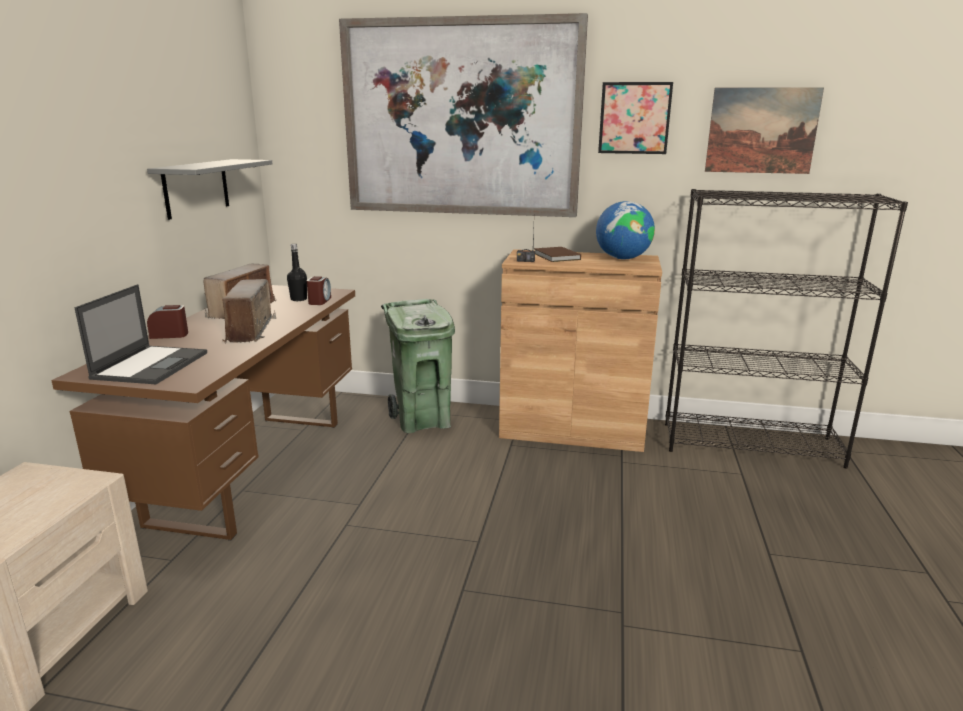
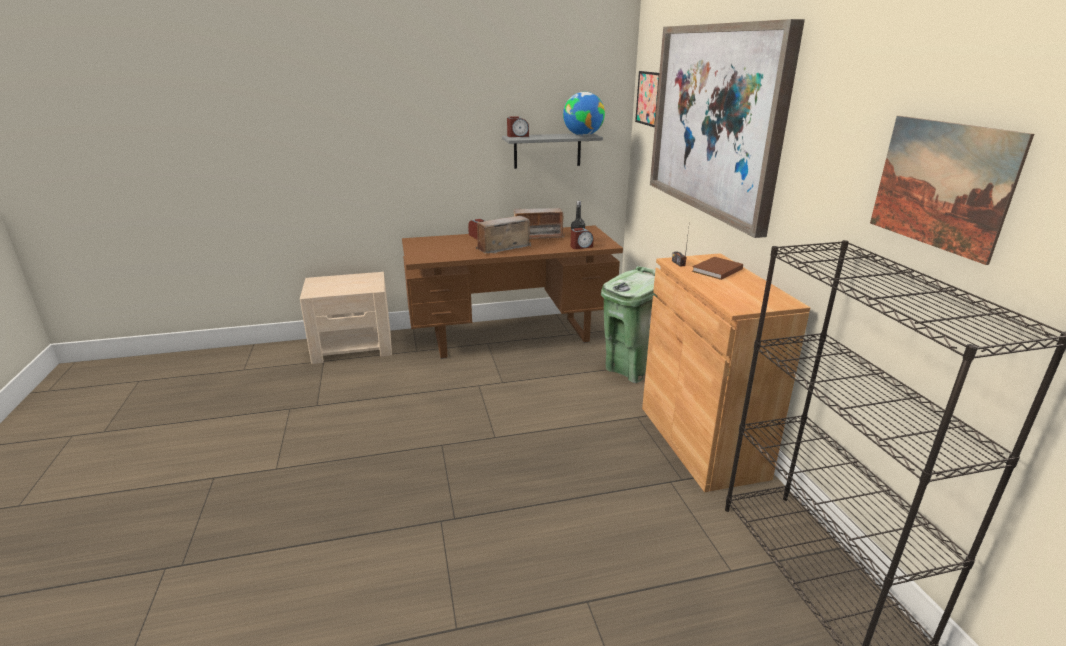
camera: 65 degrees right, 5 degrees up
(151, 365) = (433, 246): laptop -> none
(175, 166) = (517, 136): none -> alarm clock
(622, 258) = (758, 294): globe -> globe (582, 135)
(634, 118) = (822, 142): picture -> picture (649, 98)

